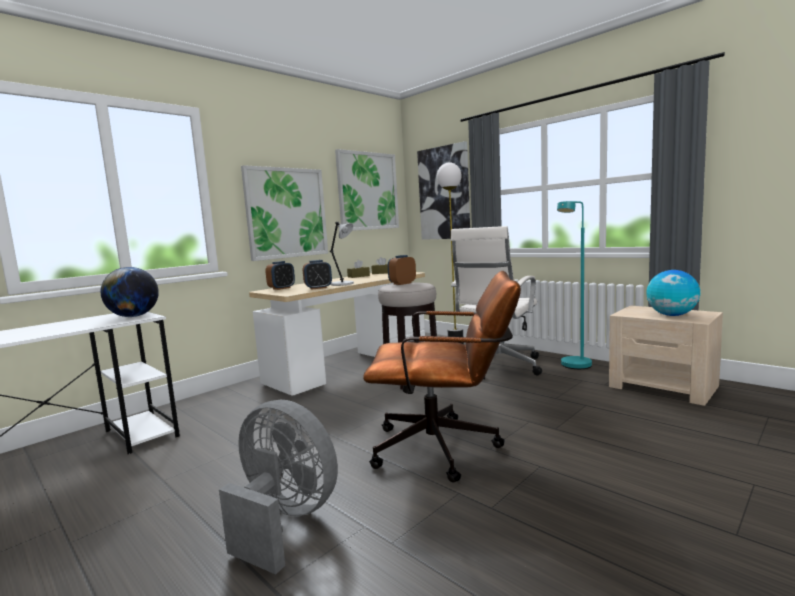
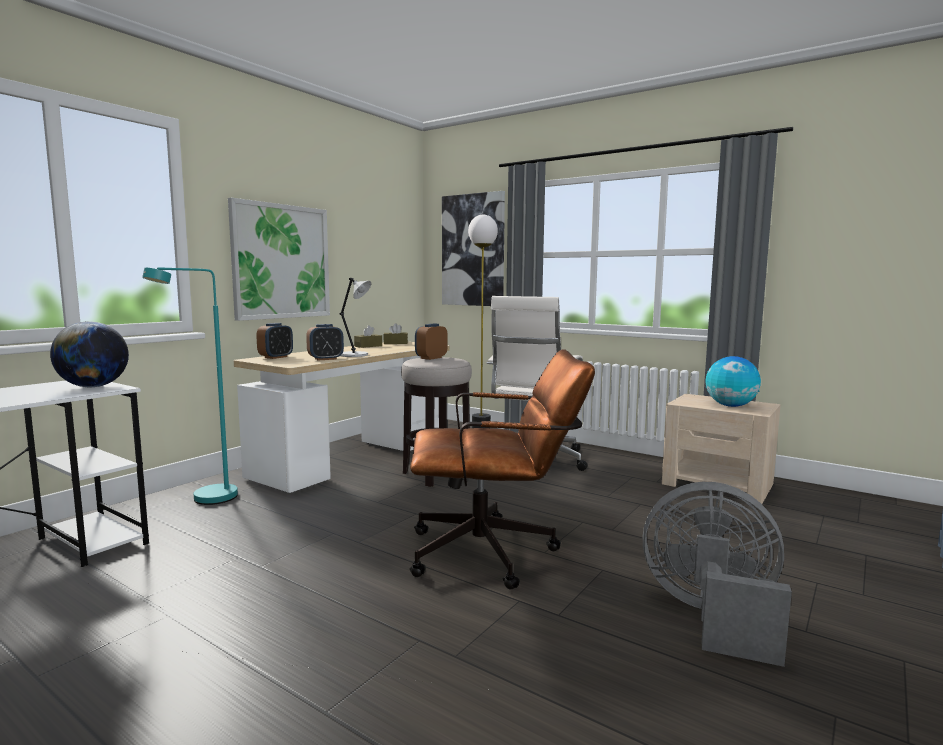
camera: 10 degrees left, 0 degrees up
(284, 521) = (319, 638): grey fan -> grey fan (712, 616)
(367, 191) = (380, 241): picture -> none
(574, 367) = (621, 462): turquoise floor lamp -> turquoise floor lamp (206, 501)

